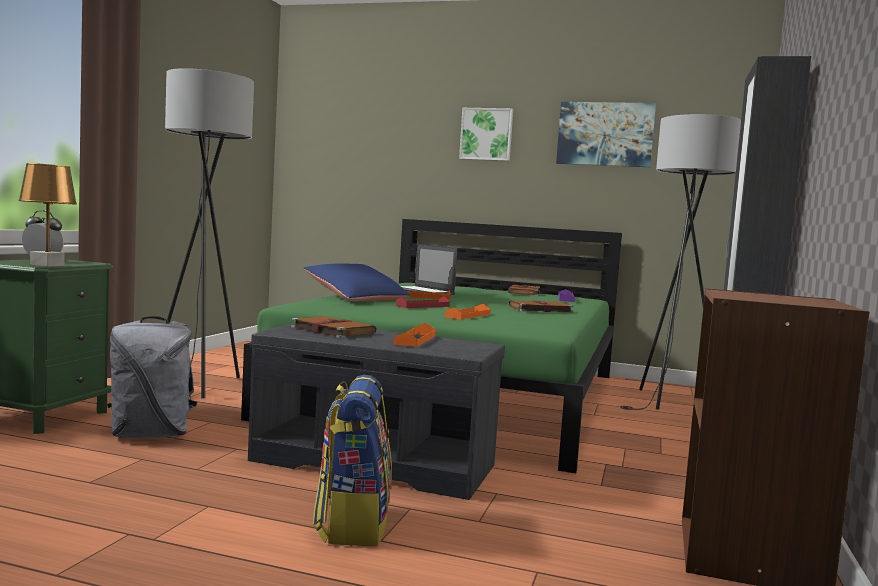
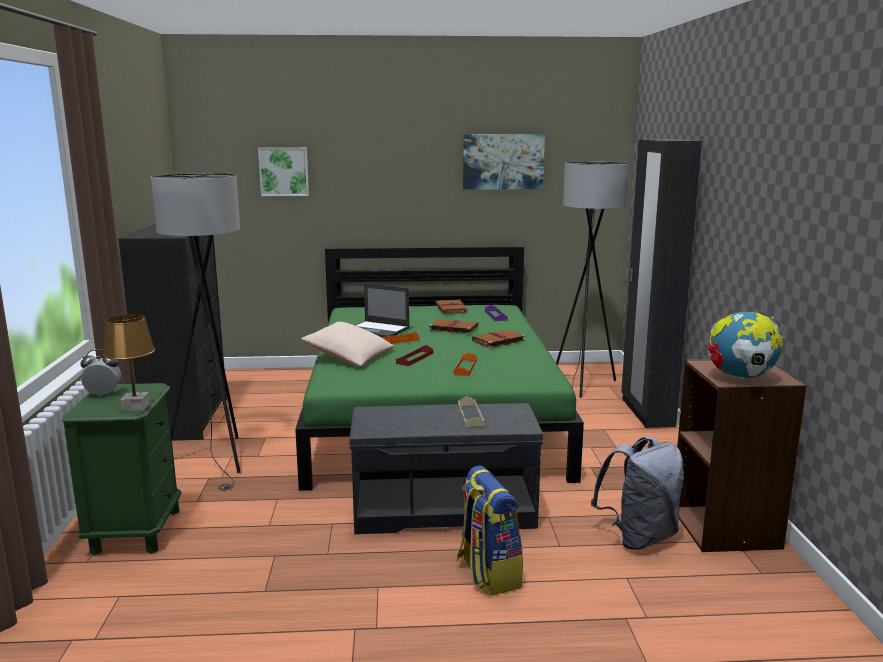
camera: 20 degrees left, 10 degrees up
(151, 434) = (248, 527): grey backpack -> grey backpack (639, 537)
(214, 360) = (187, 418): none -> black dresser
(331, 330) = (397, 416): brown book -> brown book (452, 328)
(356, 298) = (349, 356): blue pillow -> beige pillow
(415, 340) = (470, 415): orange tray -> beige tray
(486, 134) = (396, 165): picture -> picture (284, 171)
(765, 299) = (741, 378): none -> globe

